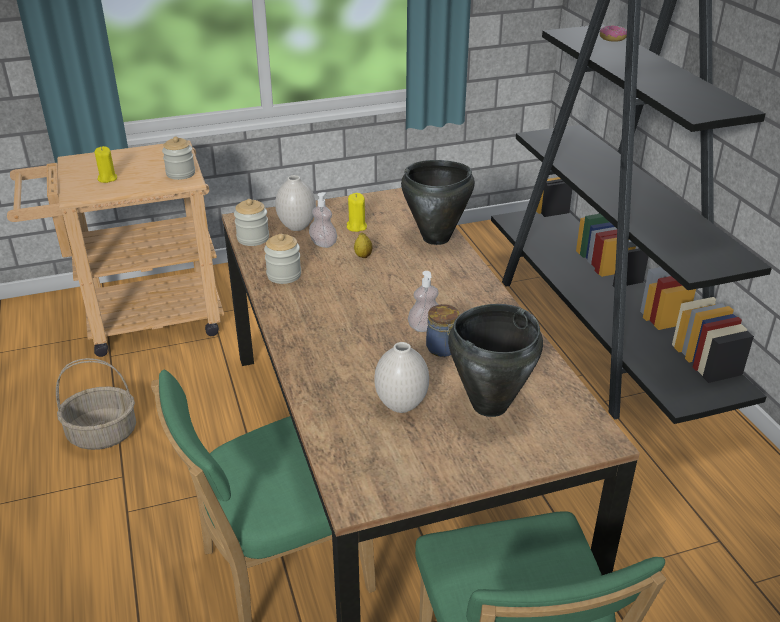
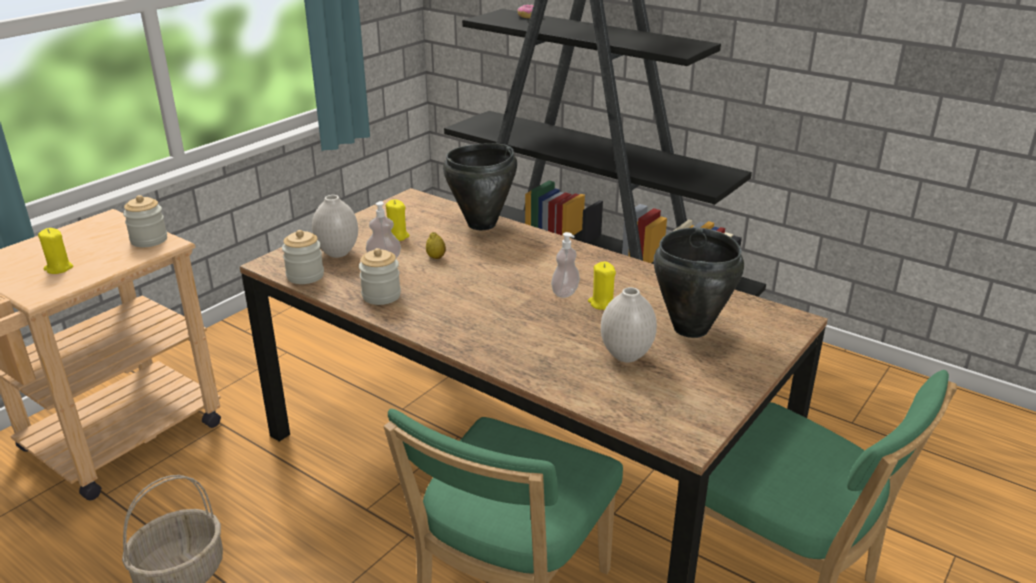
camera: 35 degrees left, 5 degrees down
(443, 349) = (602, 303): jar -> yellow candle

